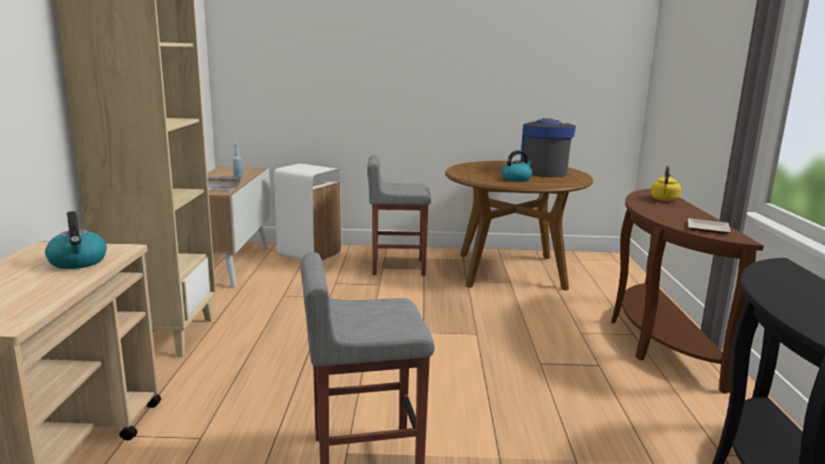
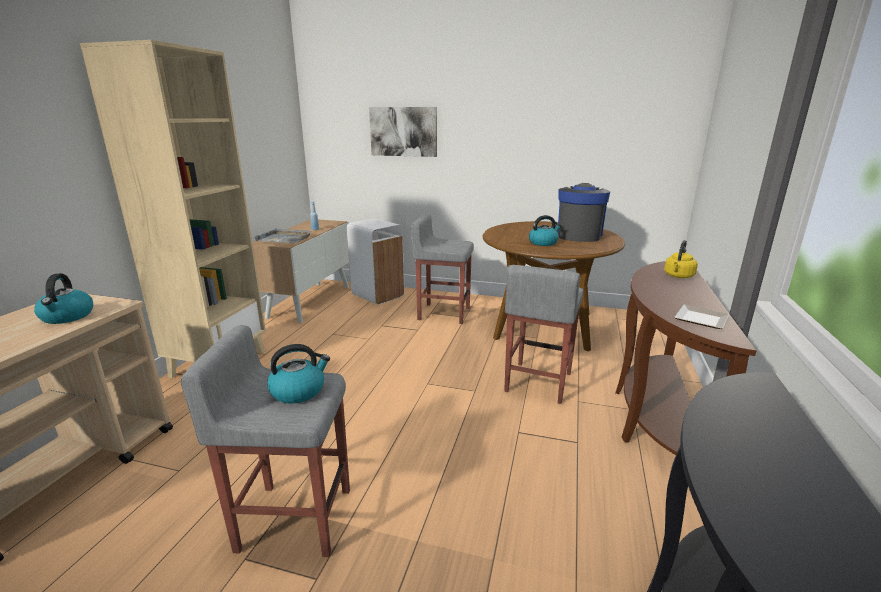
camera: 15 degrees right, 5 degrees up
(337, 64) = (403, 131): none -> picture
(384, 312) = (298, 391): none -> kettle
(534, 321) = (537, 382): none -> grey stool

